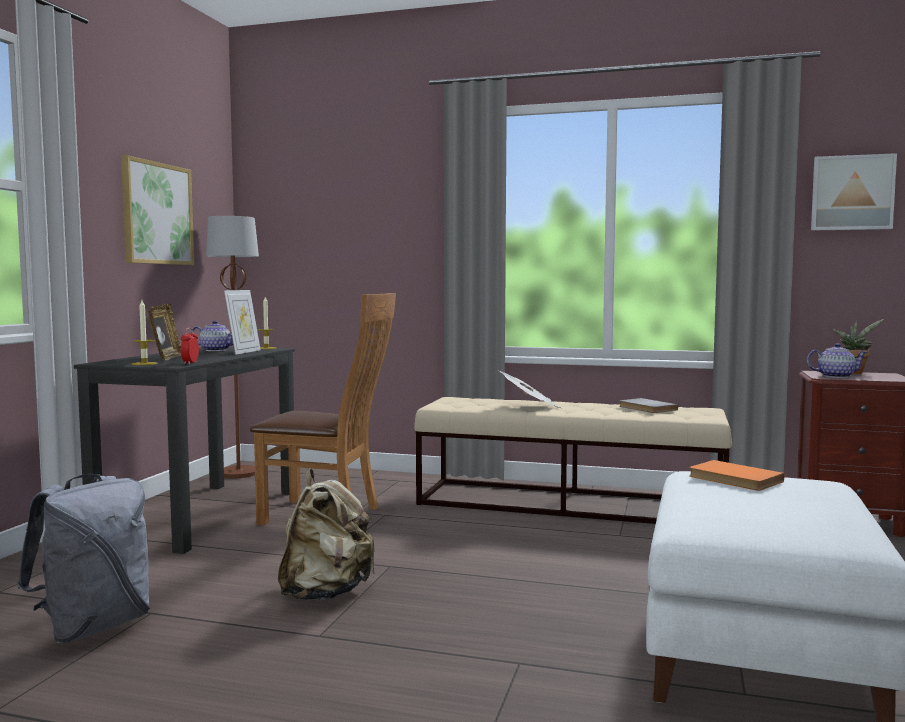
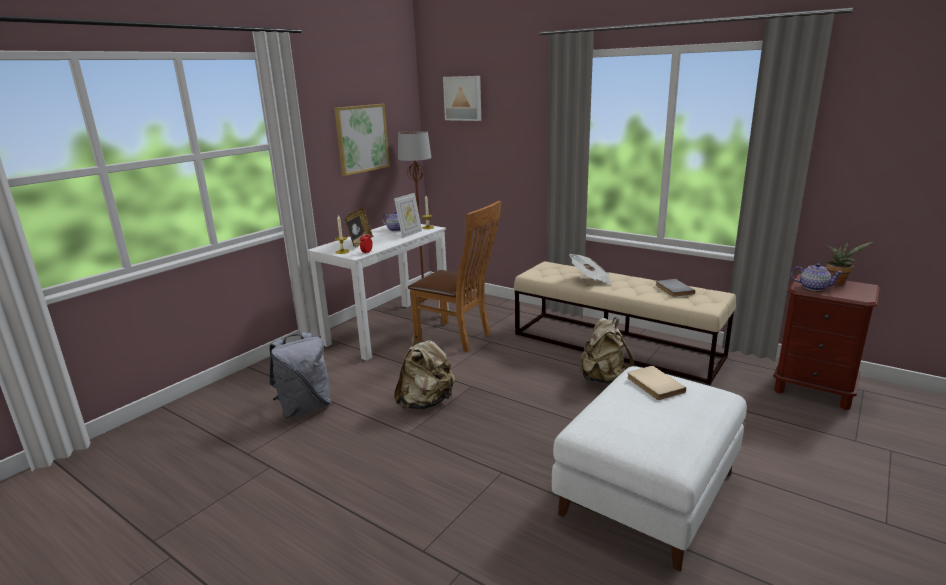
camera: 20 degrees right, 15 degrees up
(202, 514) = (388, 329): black desk -> white desk
(584, 538) = (604, 379): none -> beige backpack
(733, 479) = (653, 385): orange book -> beige book
(852, 193) = (870, 131): picture -> picture (463, 98)

